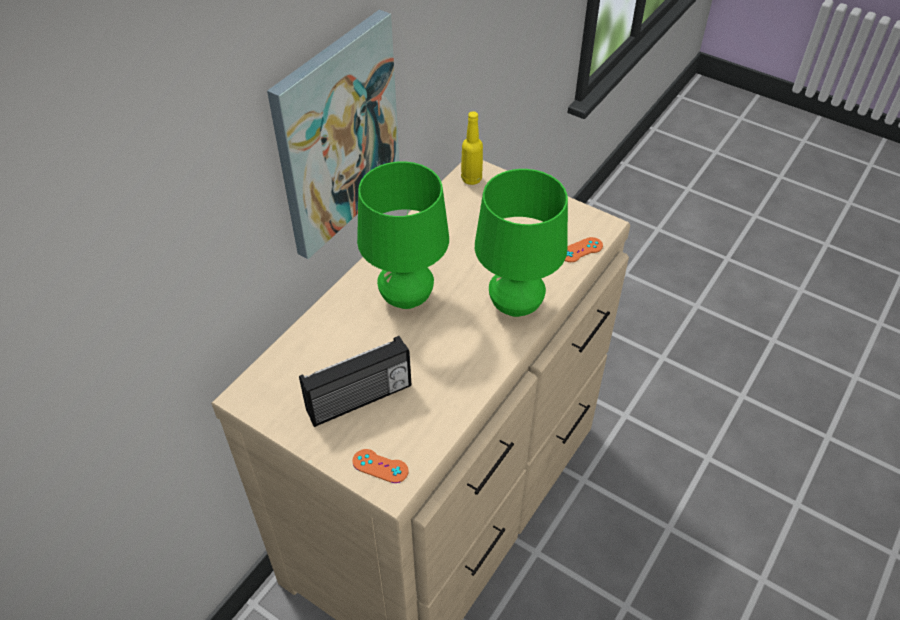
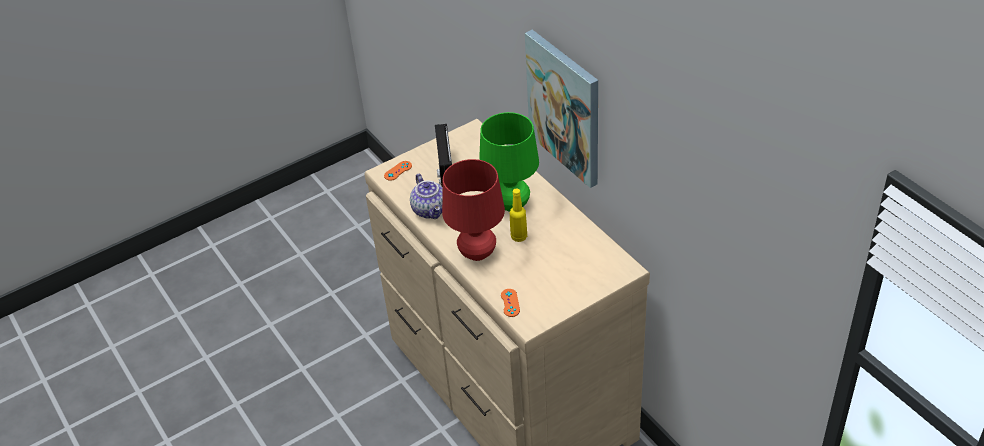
camera: 115 degrees right, 5 degrees down
(455, 386) = (431, 210): none -> teapot
(471, 179) = (616, 265): yellow bottle -> yellow bottle (519, 237)
(515, 305) = (477, 253): green table lamp -> red table lamp

